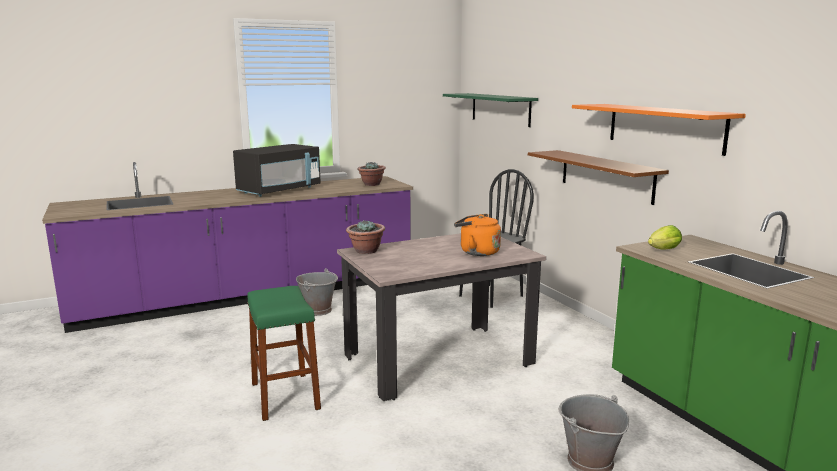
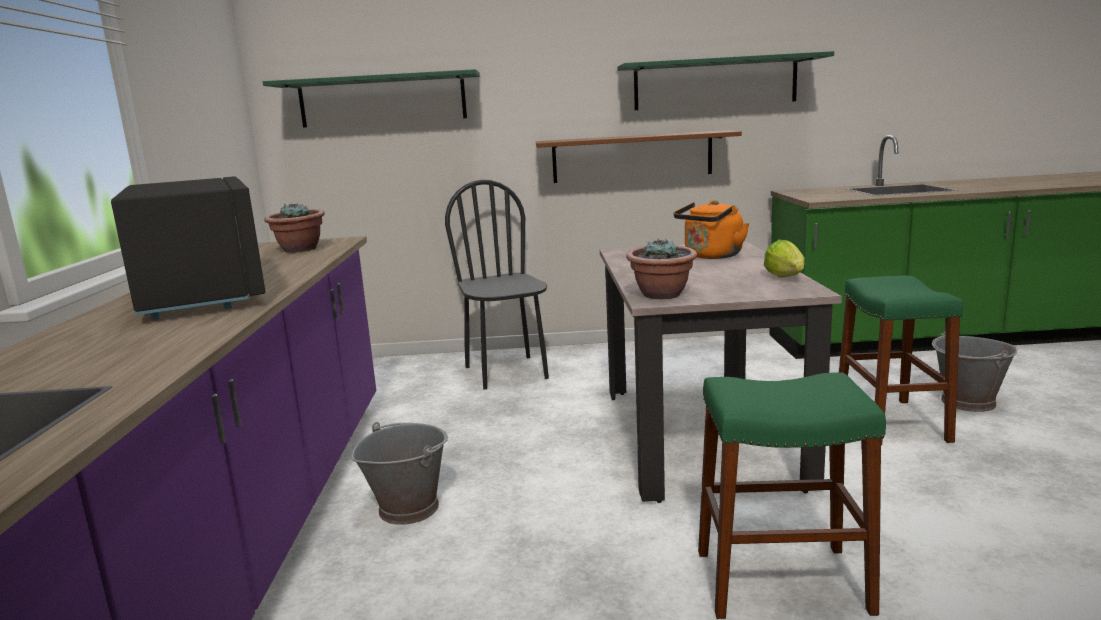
camera: 65 degrees left, 0 degrees up
(513, 424) = (891, 422): none -> green stool
(662, 250) = (830, 196): lettuce -> lettuce (786, 278)
(664, 127) = (715, 83): orange shelf -> green shelf

